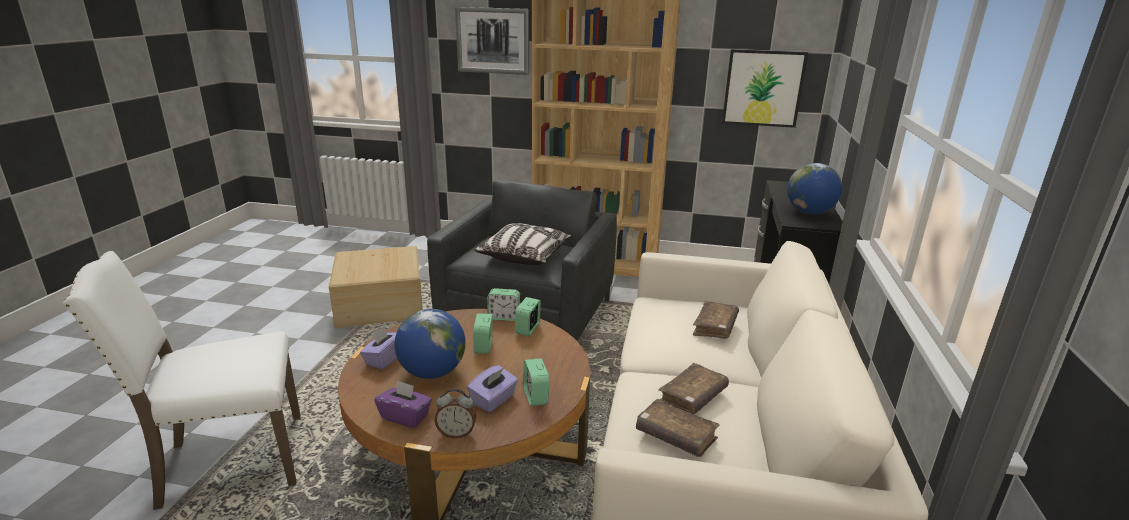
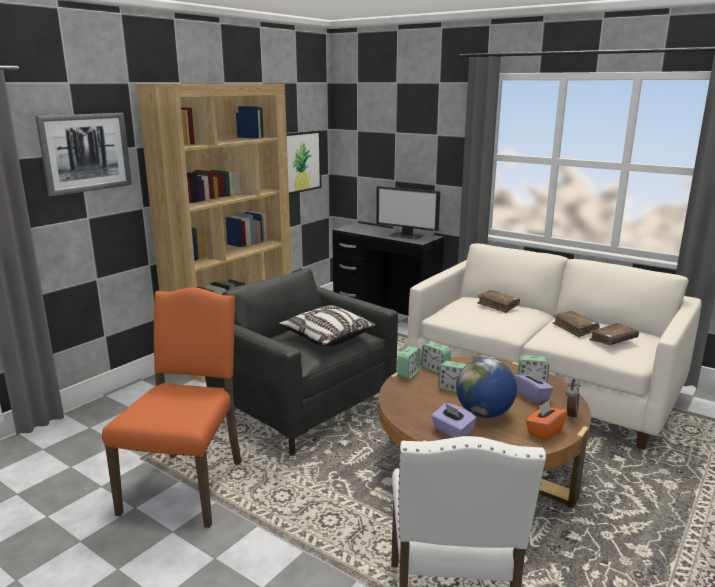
camera: 65 degrees left, 5 degrees down
(380, 304) = (187, 485): beige storage box -> orange chair
(405, 416) = (544, 431): purple tissue box -> orange tissue box
(809, 213) = (407, 235): globe -> monitor

